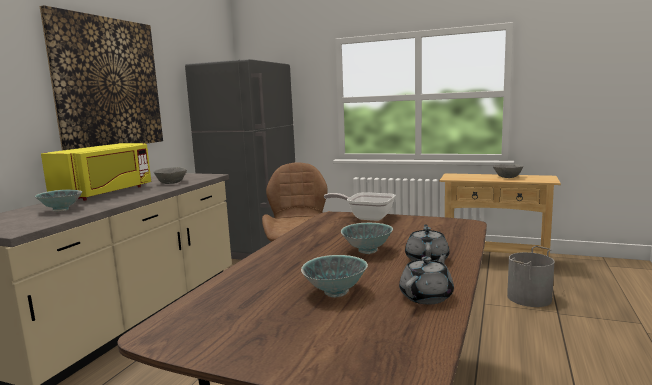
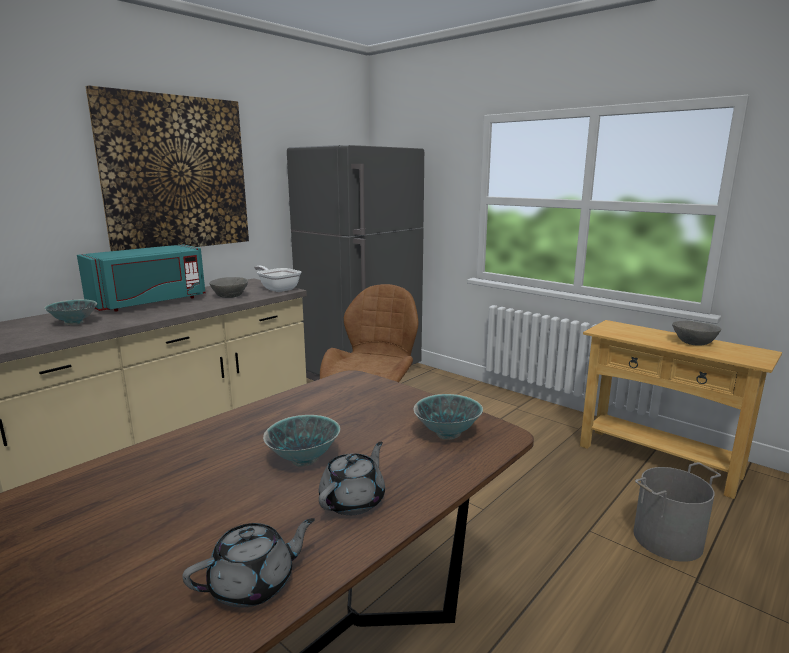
camera: 20 degrees right, 5 degrees up
(106, 193) = (149, 303): yellow microwave -> turquoise microwave
(336, 292) = (163, 534): bowl -> bowl (448, 434)
(366, 217) = (386, 391): frying pan -> frying pan (278, 289)

